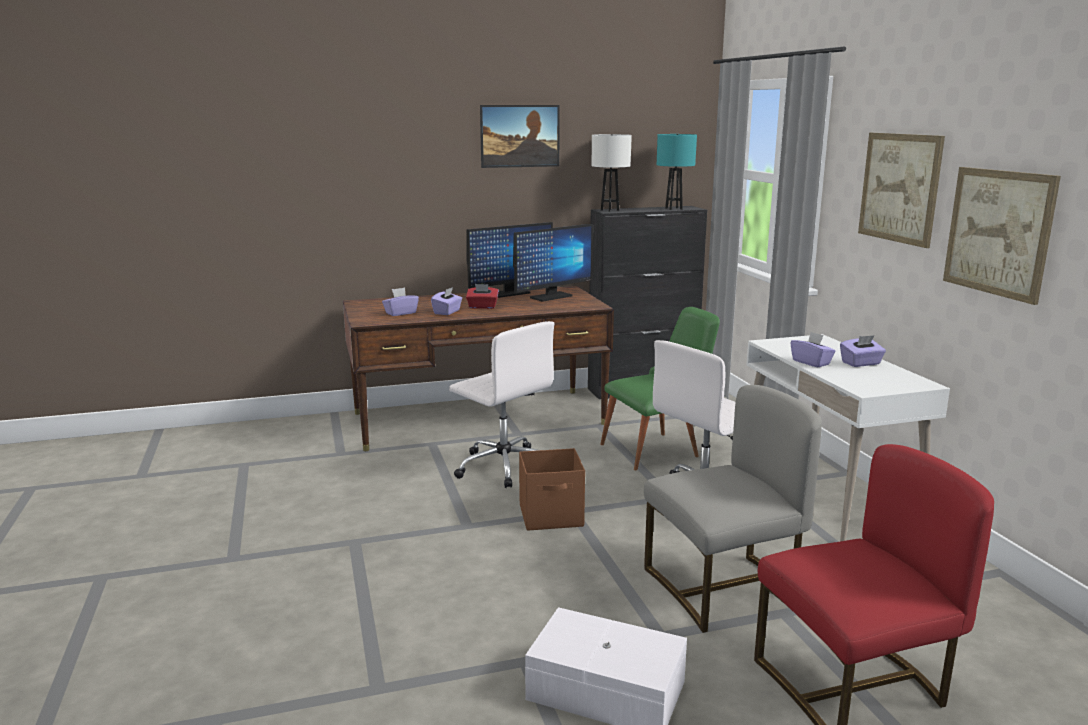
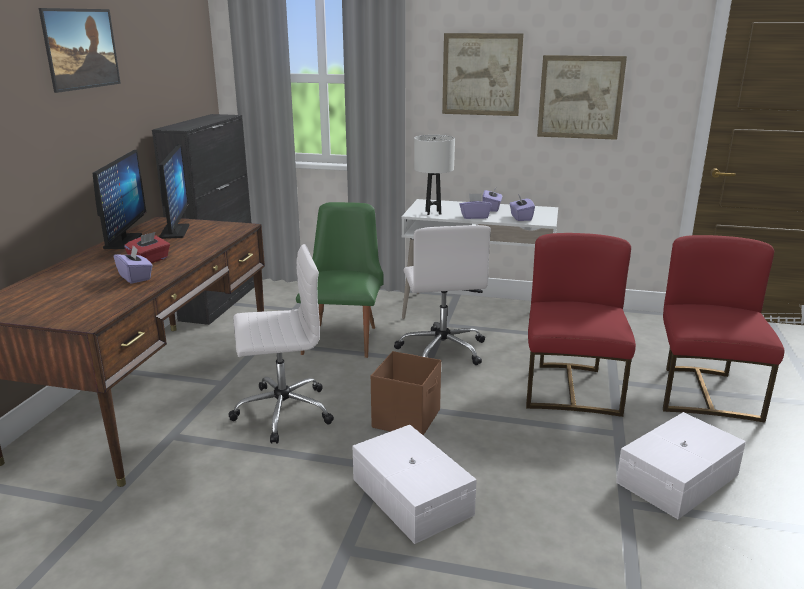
camera: 60 degrees left, 5 degrees up
(400, 313) = (89, 297): purple tissue box -> purple tissue box (520, 218)
(440, 549) = (412, 495): none -> white storage box
(609, 210) = (176, 127): white table lamp -> white table lamp (433, 212)
(674, 208) = (217, 118): turquoise table lamp -> none
(724, 587) = (571, 388): grey chair -> red chair

